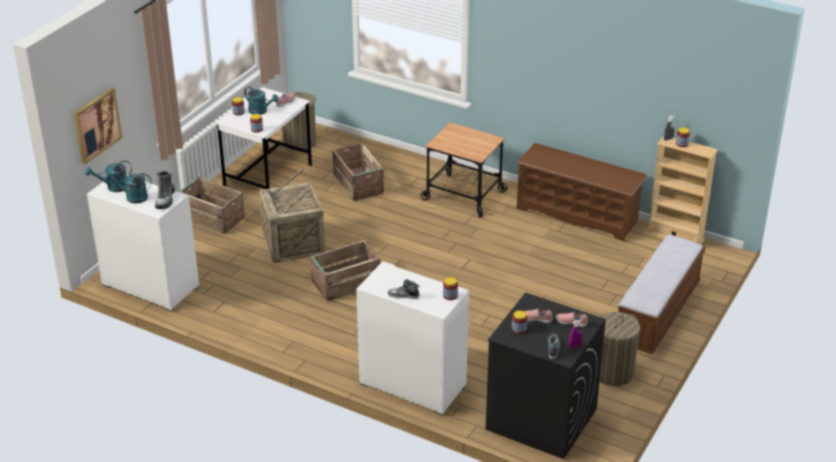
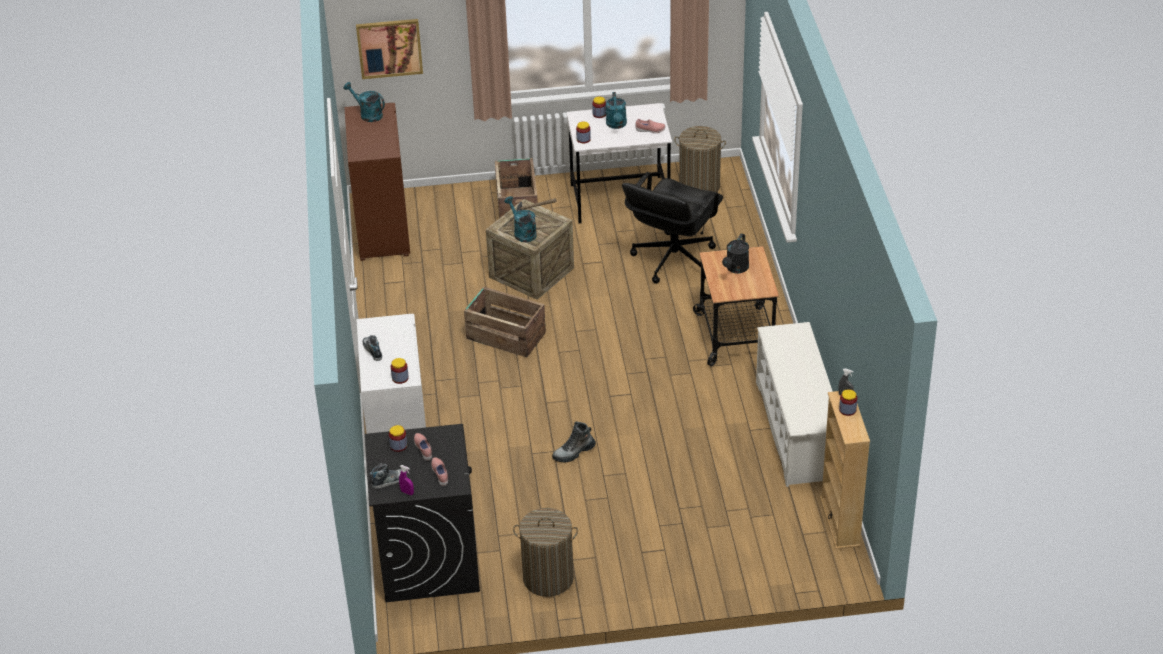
camera: 55 degrees right, 5 degrees up
(132, 197) = (363, 132): turquoise watering can -> turquoise watering can (522, 233)
(149, 286) = (381, 229): white cabinet -> brown cabinet
(165, 200) = (379, 149): boot -> boot (574, 452)
(358, 184) = (672, 259): crate -> black office chair
(459, 140) = (736, 269): none -> black watering can
(578, 214) = (796, 430): brown shoe rack -> white shoe rack
(658, 313) = (682, 568): bench -> none

